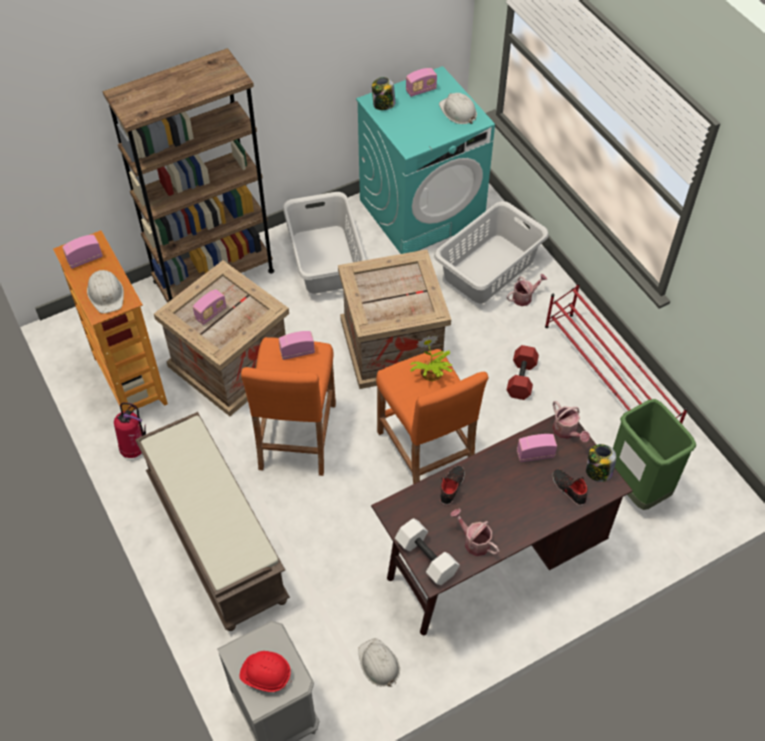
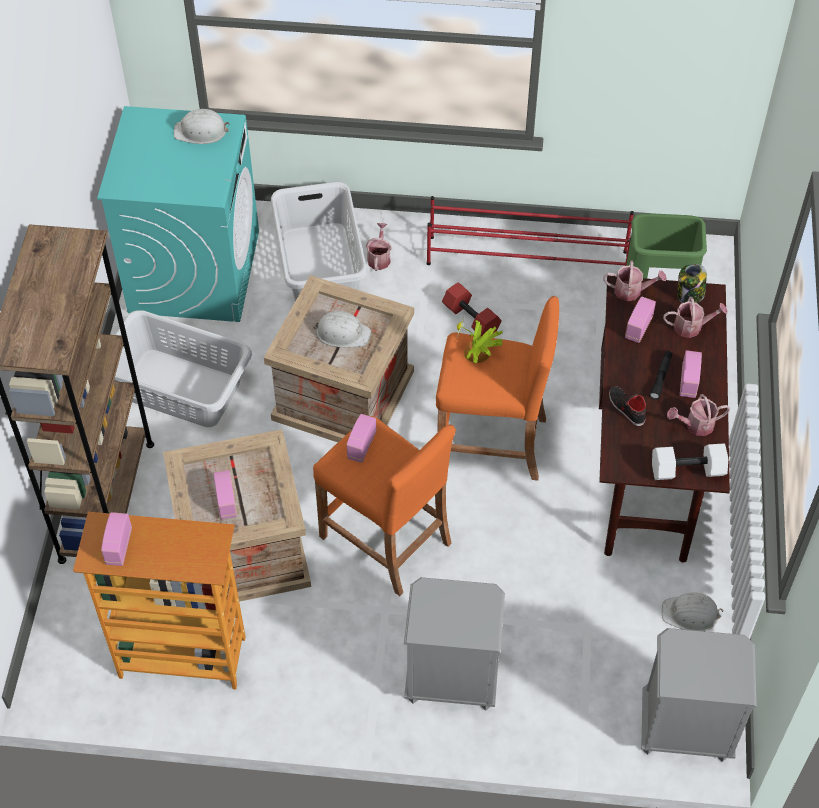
camera: 55 degrees left, 0 degrees up
(106, 294) = (189, 550): white hard hat -> white hard hat (342, 333)
(135, 449) = (280, 698): fire extinguisher -> none
(215, 538) = (451, 679): brown bench -> grey nightstand
(265, 674) = (713, 669): red hard hat -> none
(383, 104) = (130, 181): jar -> none
(421, 90) = (141, 141): radio -> radio (688, 382)
(500, 494) = (660, 377): none -> black flashlight
(568, 489) = (691, 327): black shoe -> watering can

